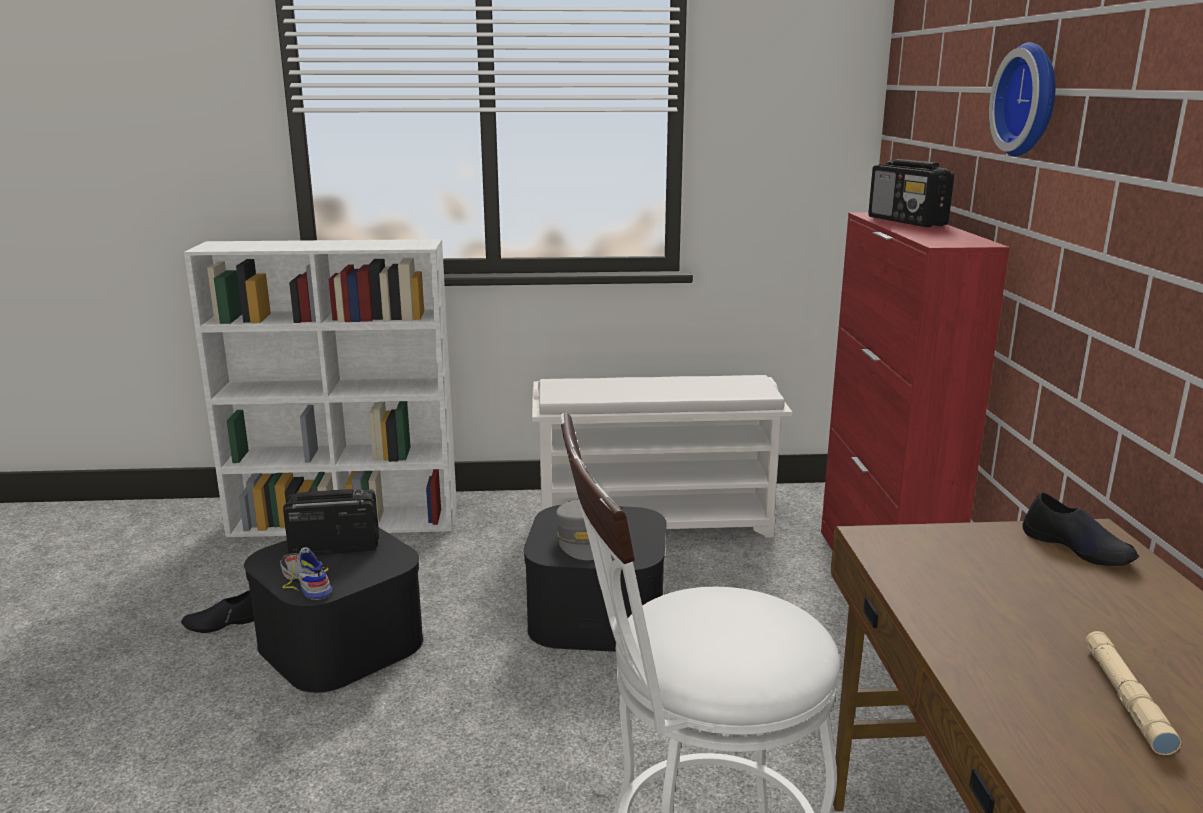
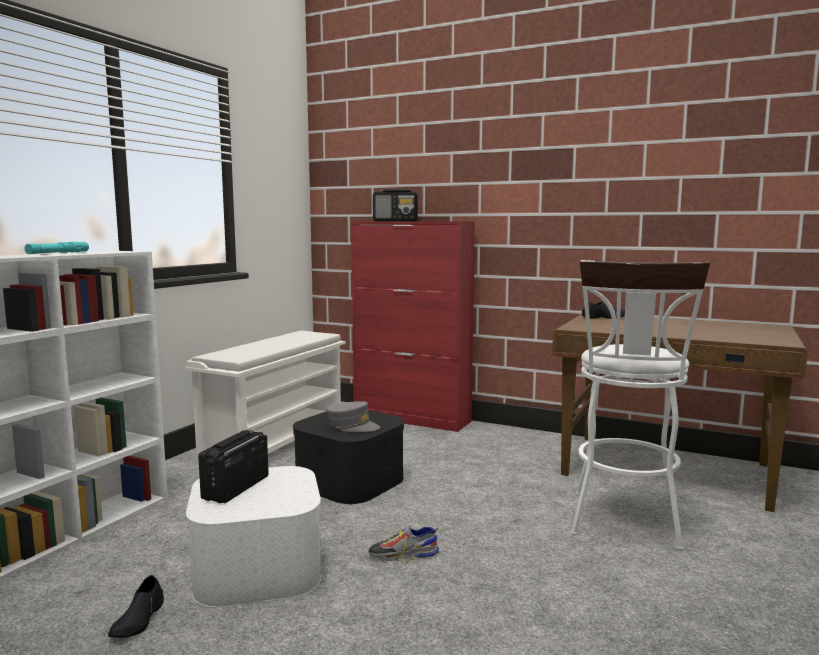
camera: 60 degrees left, 10 degrees down
(306, 581) = (275, 503): shoe -> shoe (403, 554)
(340, 642) = (258, 568): black storage box -> white storage box
(356, 242) = (58, 253): none -> turquoise flashlight
(1031, 100) = (471, 155): wall clock -> none
(1125, 698) = (707, 330): beige flashlight -> none

